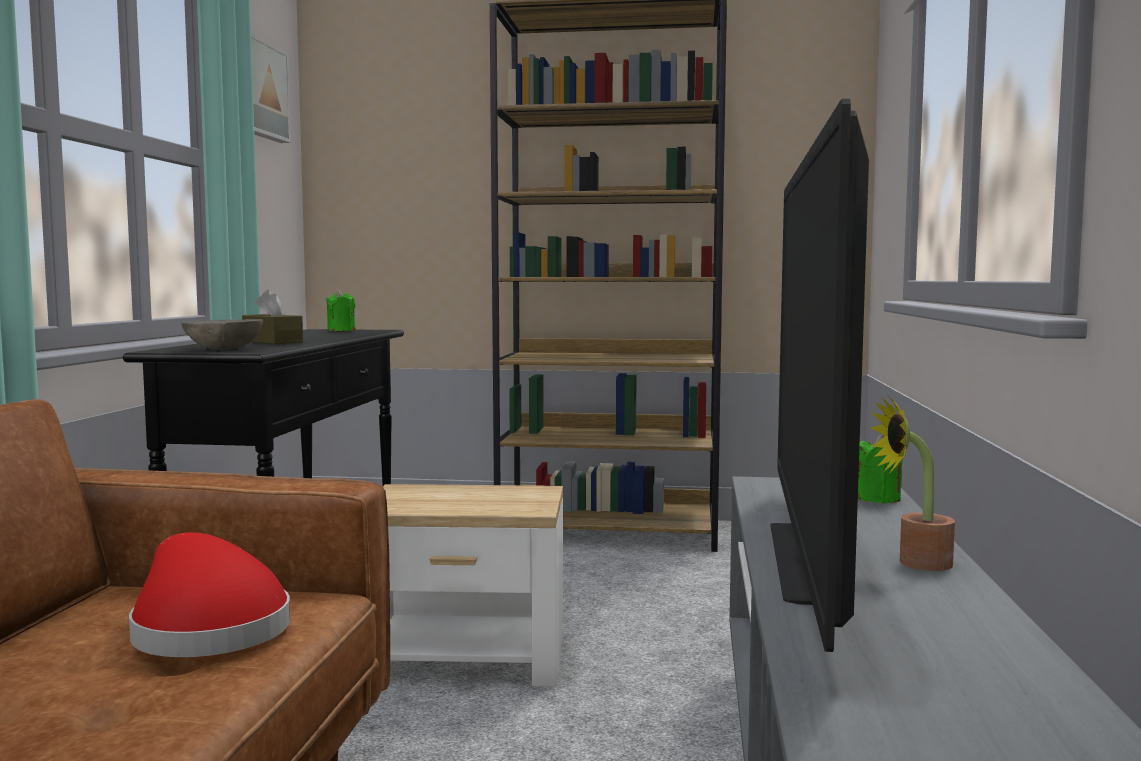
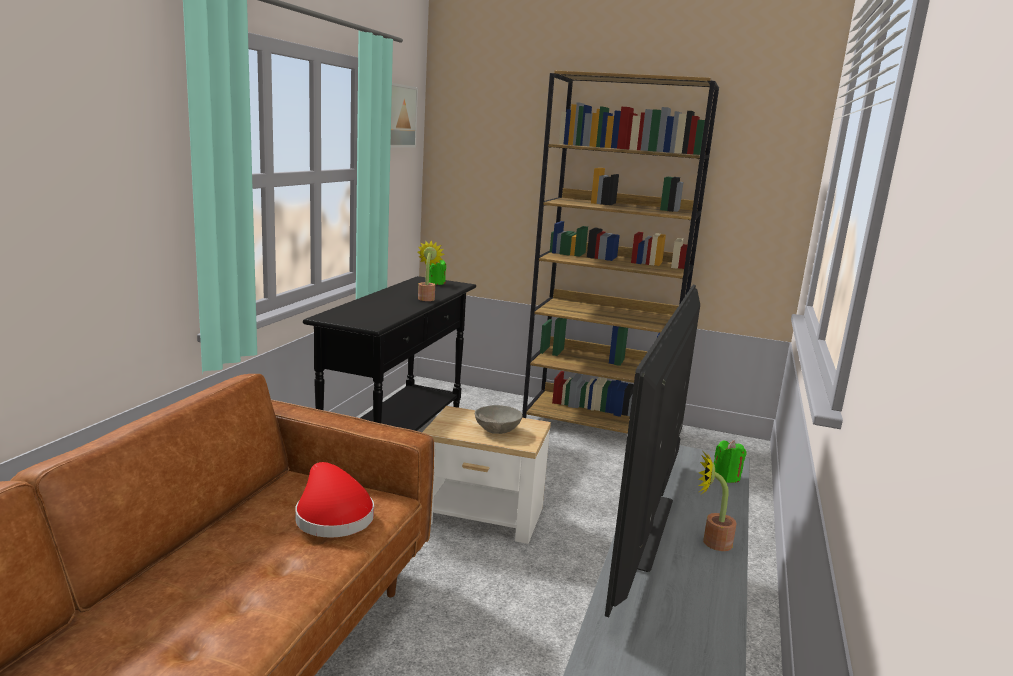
camera: 10 degrees right, 10 degrees up
(225, 349) = (359, 318): grey bowl -> grey bowl (498, 430)
(272, 341) = (389, 305): brown tissue box -> none
(332, 337) = (427, 298): none -> potted plant

